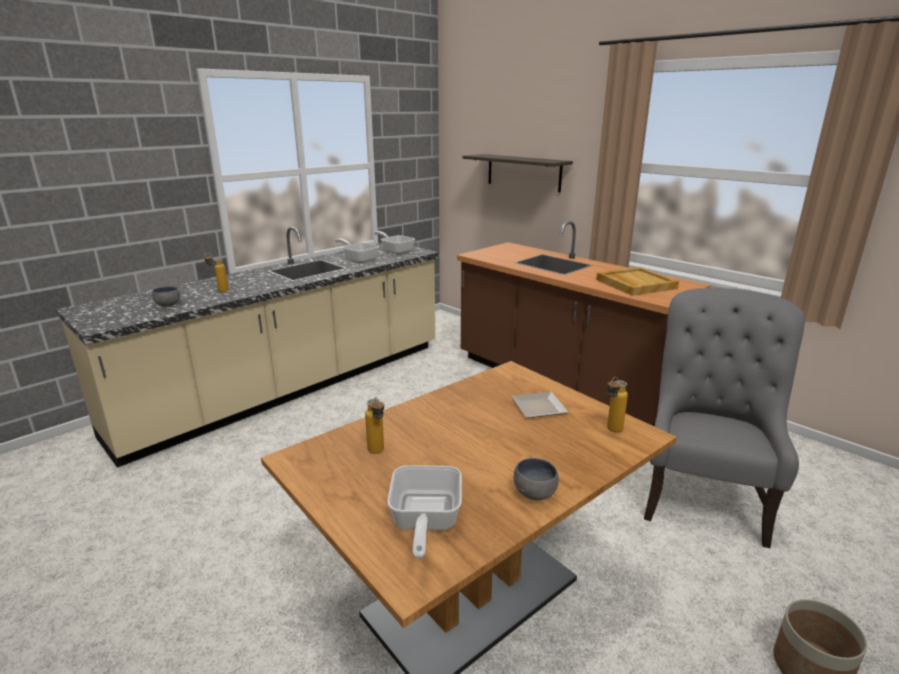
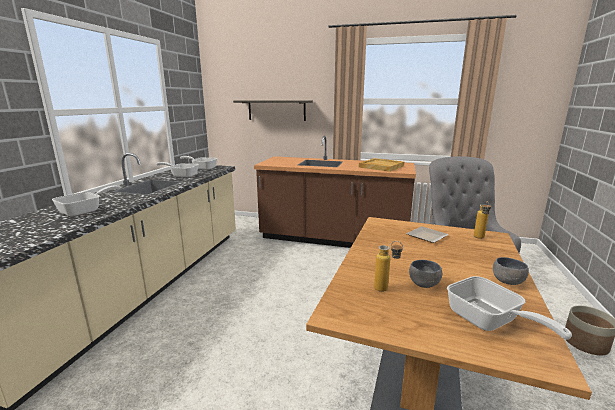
camera: 30 degrees left, 5 degrees down
(169, 305) = (43, 229): grey bowl -> grey bowl (423, 283)
(219, 291) = (85, 211): bottle -> frying pan

